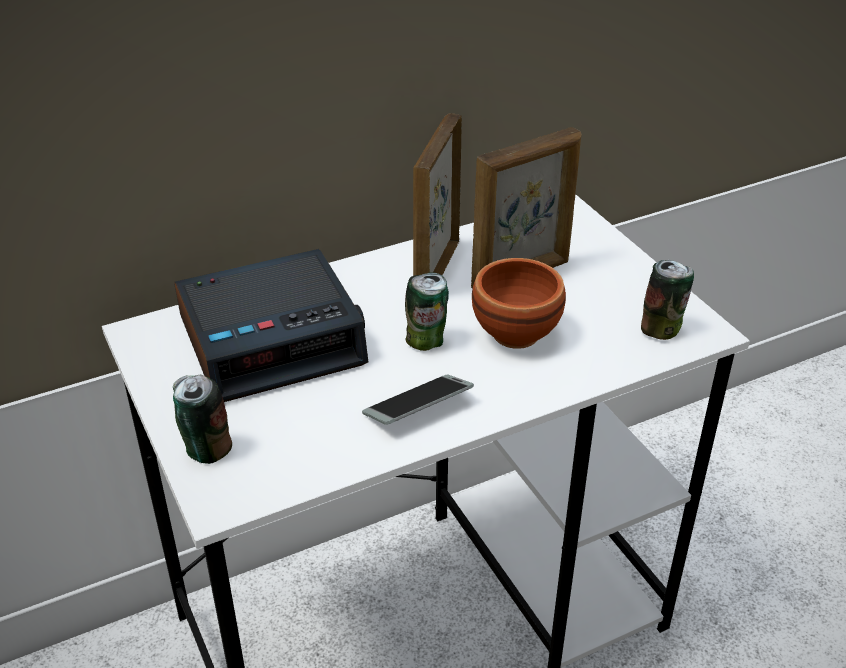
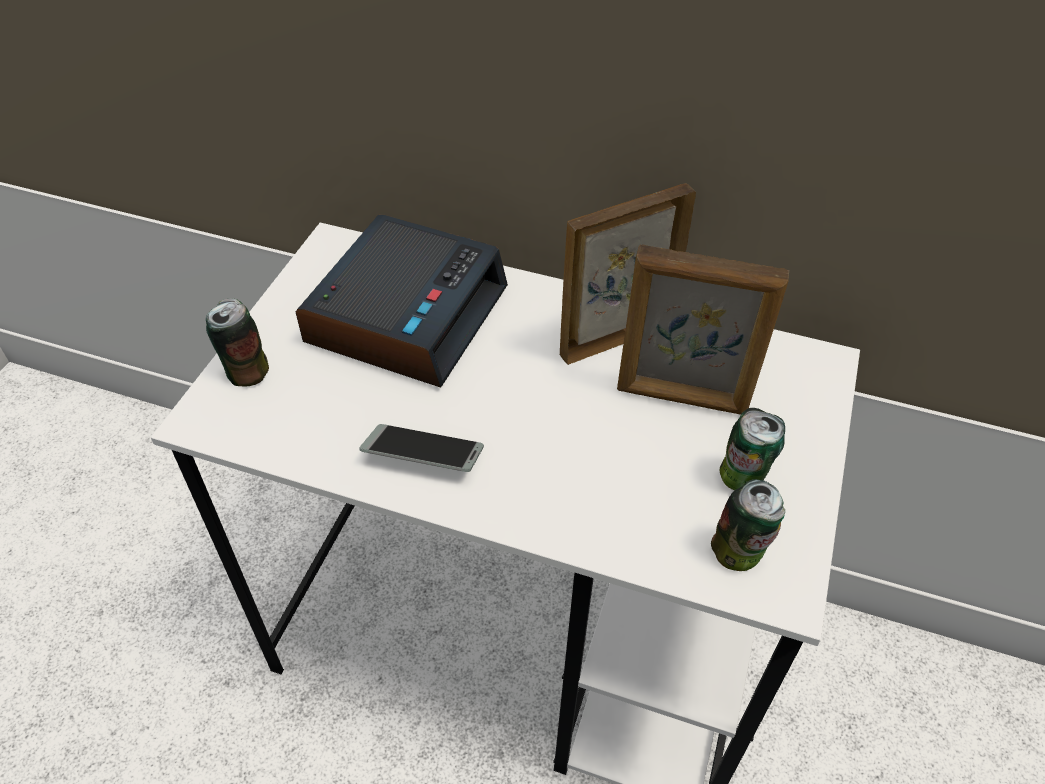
camera: 45 degrees right, 10 degrees up
(273, 339) = (407, 314): alarm clock -> alarm clock turned 90 degrees counterclockwise
(426, 342) = (512, 401): can -> can (742, 480)
(512, 334) = (592, 449): brown bowl -> none

